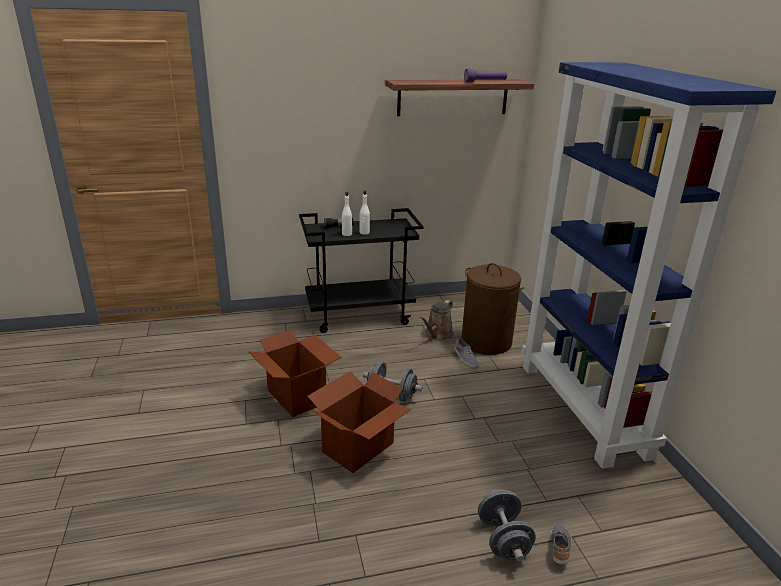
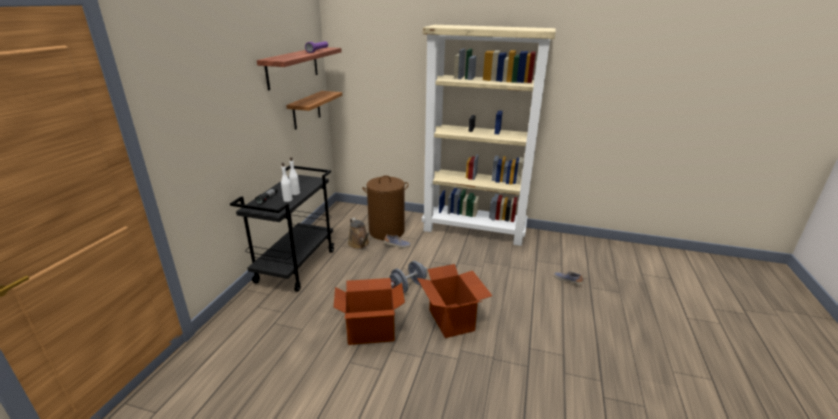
camera: 60 degrees left, 0 degrees up
(468, 154) = (306, 110): none -> shelf
(503, 539) = (555, 295): grey dumbbell -> none
(584, 409) = (474, 230): blue bookcase -> beige bookcase

